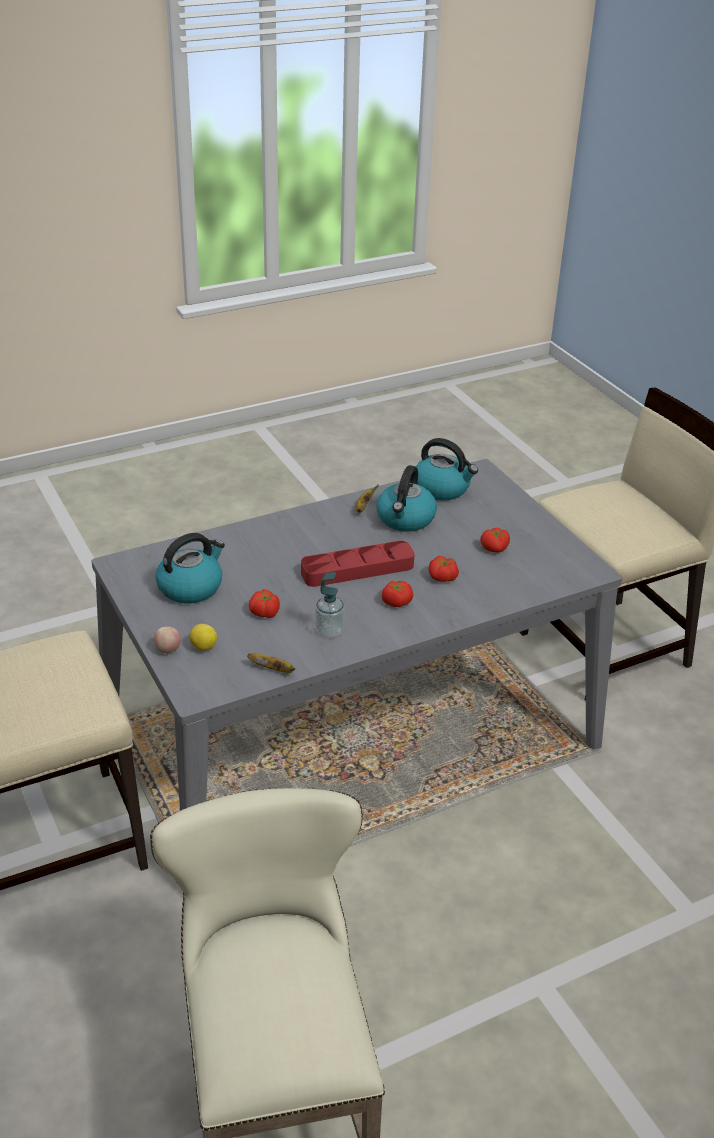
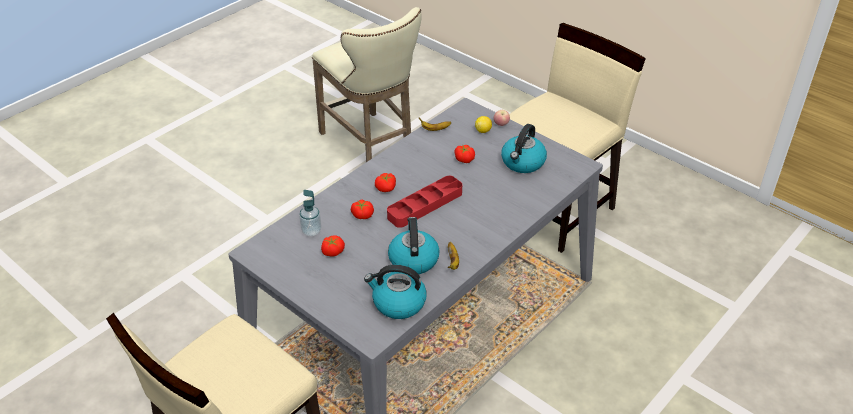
camera: 160 degrees right, 5 degrees up
(329, 632) = (417, 157): soap dispenser -> soap dispenser (311, 231)

